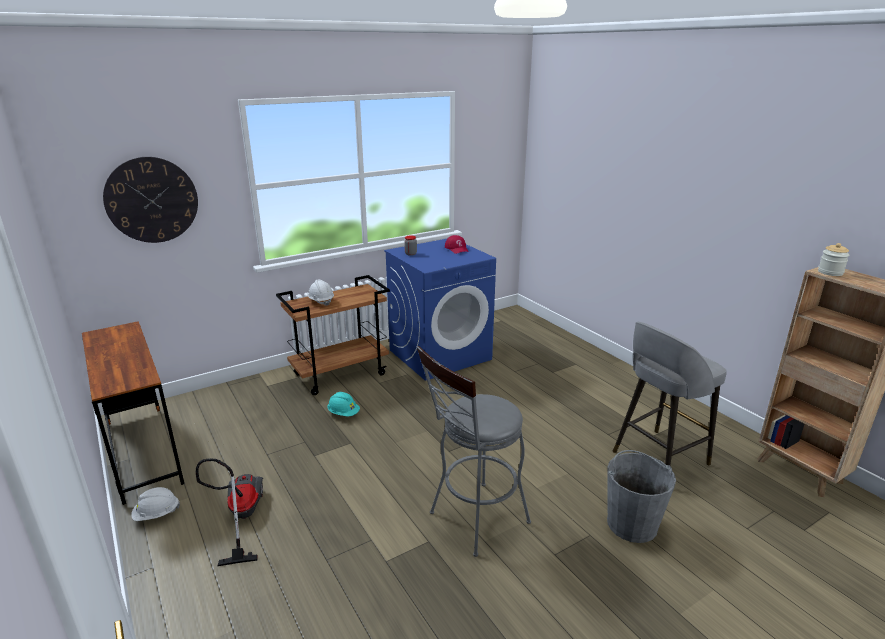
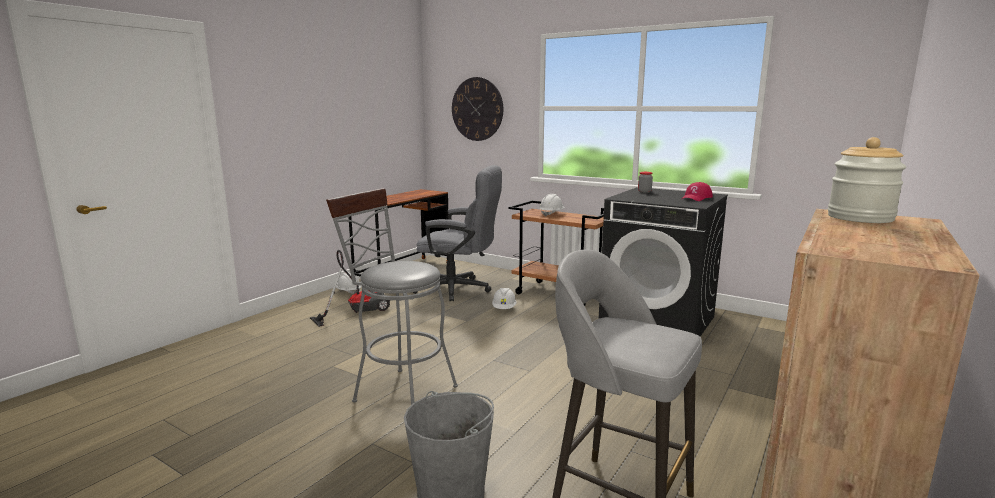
camera: 65 degrees right, 10 degrees down
(258, 425) = (459, 289): none -> grey office chair
(343, 413) = (504, 309): turquoise hard hat -> white hard hat
(440, 354) = (658, 321): blue washing machine -> black washing machine

